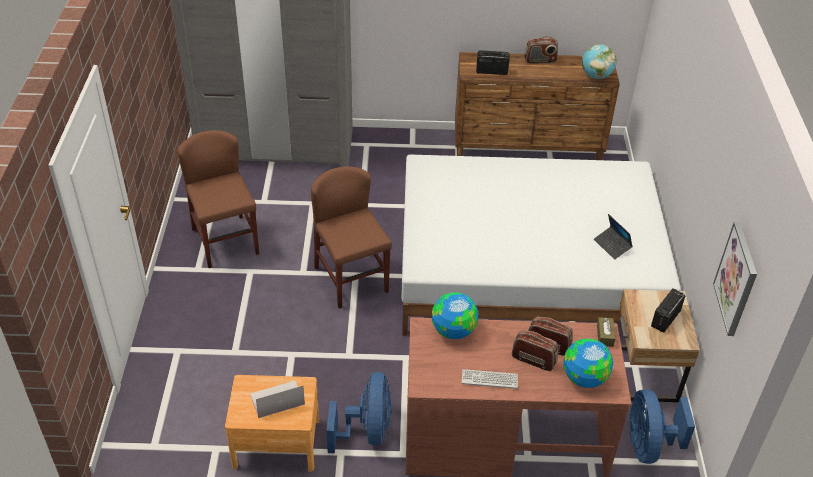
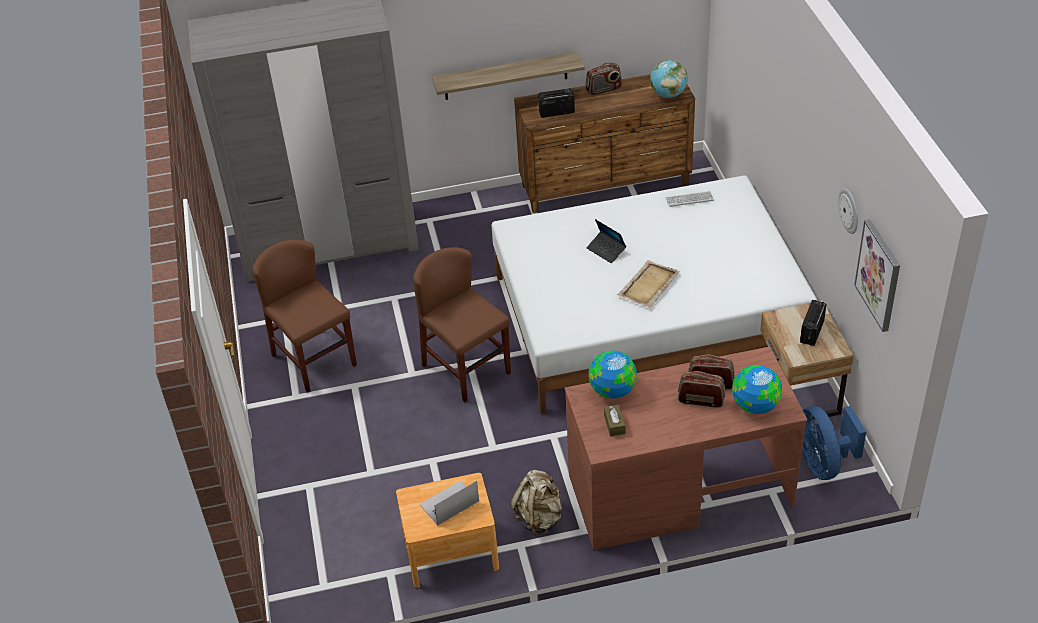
camera: 10 degrees left, 0 degrees up
(367, 431) = (539, 518): blue fan -> beige backpack
(454, 31) = (505, 76): none -> shelf
(489, 379) = (664, 429): keyboard -> keyboard (689, 199)
(526, 241) = (648, 286): none -> beige tray
(605, 336) = (762, 361): brown tissue box -> brown tissue box (614, 424)
(612, 246) = (736, 271): laptop -> laptop (606, 250)
(724, 210) = (849, 210): none -> wall clock

